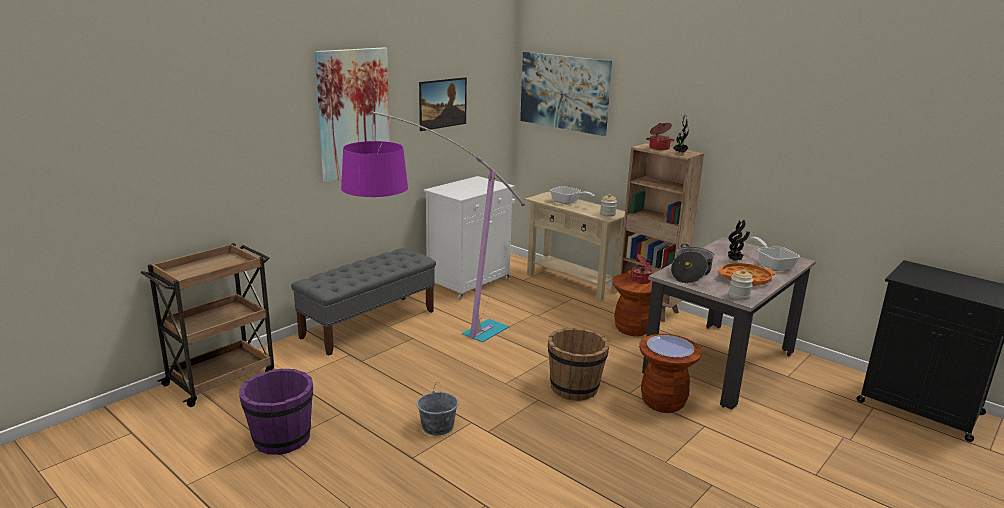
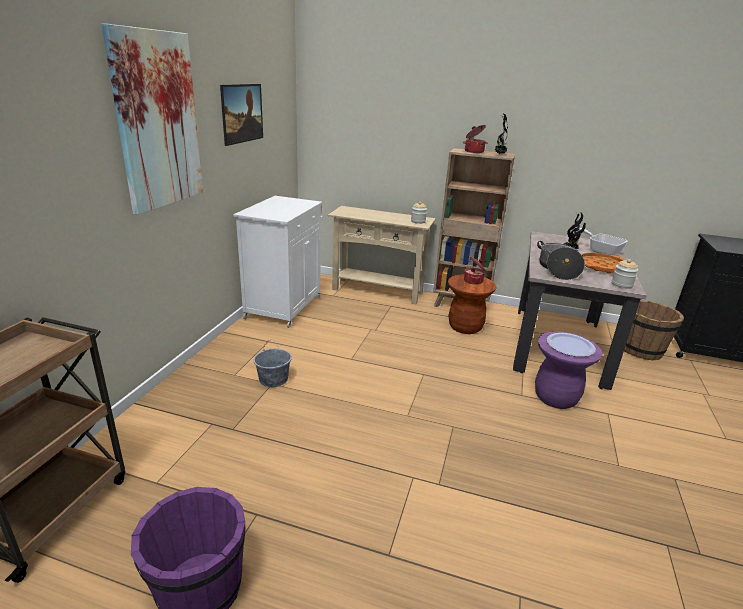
camera: 25 degrees left, 5 degrees up
(369, 324) = (210, 377): grey bench -> none
(432, 359) = (312, 406): floor lamp -> none
(437, 426) = (382, 496): grey bucket -> grey bucket (273, 379)
(564, 92) = (356, 102): picture -> none
(568, 202) = (371, 214): frying pan -> none
(575, 388) = (473, 403): brown bucket -> brown bucket (640, 350)
(663, 402) = (556, 397): brown stool -> purple stool

